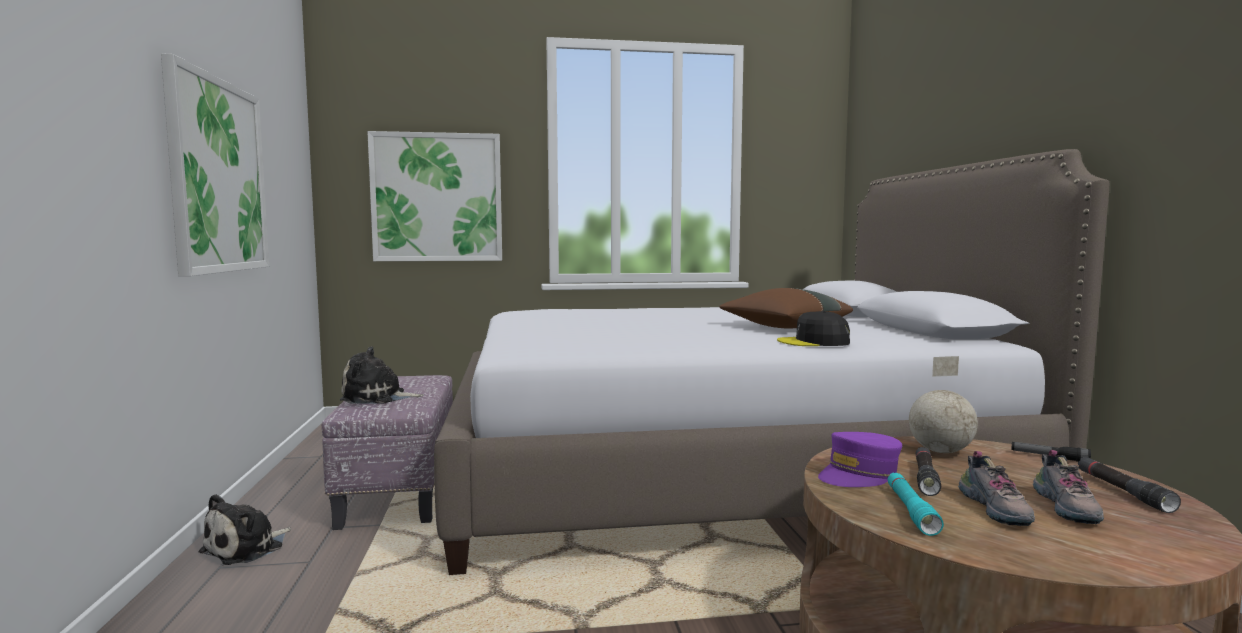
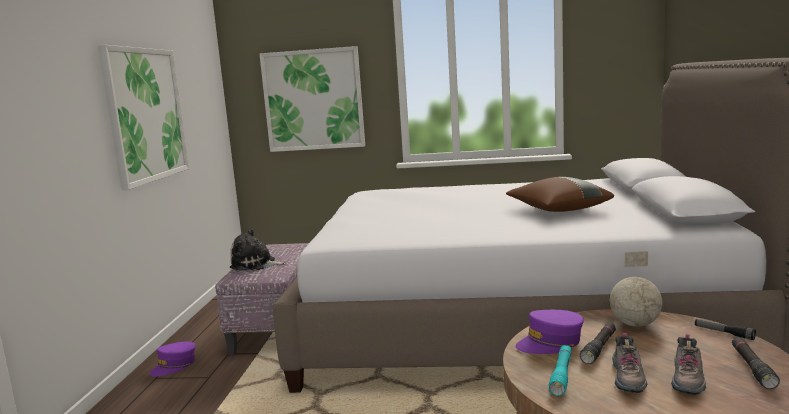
camera: 15 degrees right, 5 degrees up
(247, 548) = (174, 366): plush toy -> purple cap
(814, 342) = (562, 229): black cap -> none

